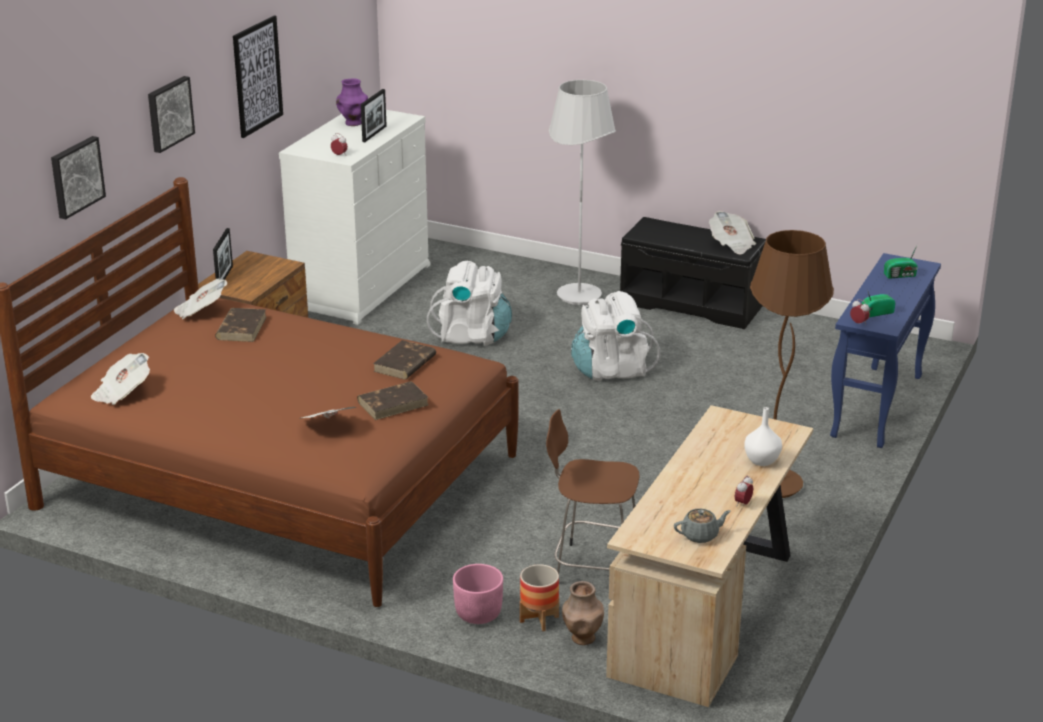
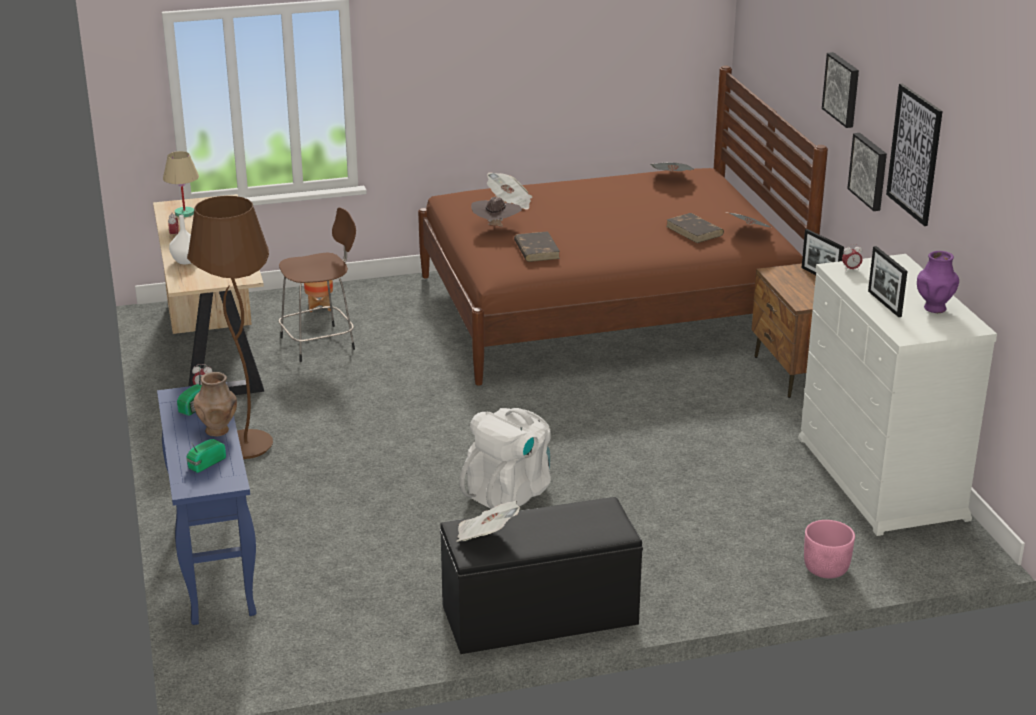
camera: 140 degrees right, 0 degrees up
(75, 176) = (784, 57): picture -> picture (870, 171)
(393, 403) = (496, 227): brown book -> brown hat
(471, 336) = (685, 472): white backpack -> none
(478, 614) = (360, 296): pink planter -> pink planter (825, 568)
(579, 296) = (668, 568): white floor lamp -> none
(582, 638) = (281, 308): brown vase -> brown vase (218, 430)
(700, 535) = (184, 213): grey teapot -> beige table lamp

